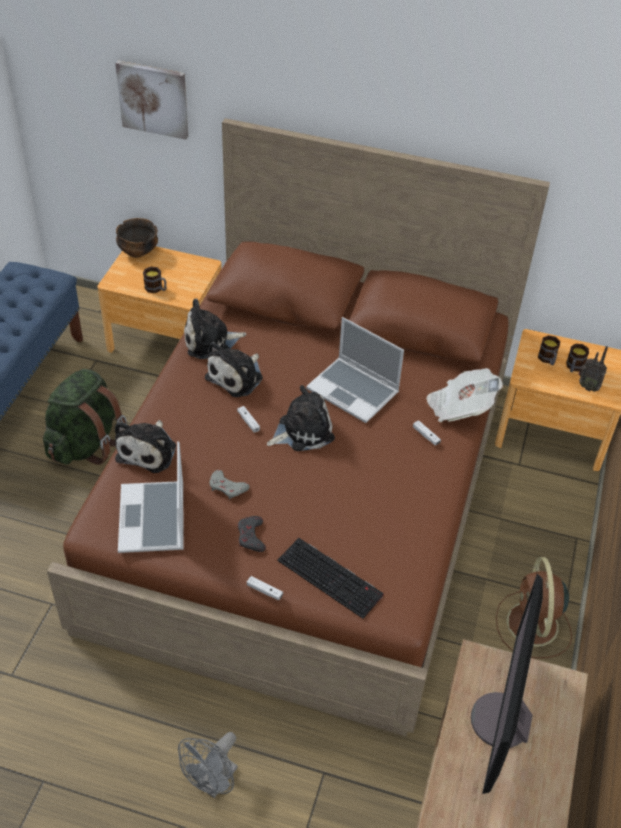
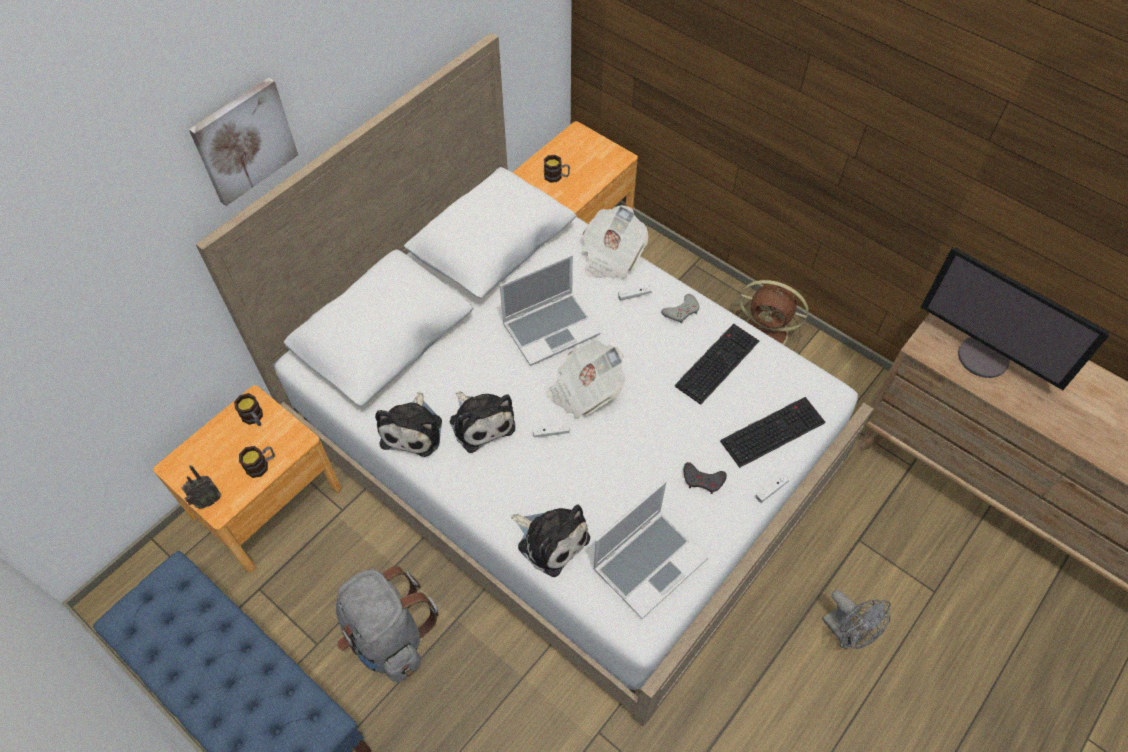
camera: 65 degrees left, 10 degrees up
(86, 443) = (388, 636): green backpack -> grey backpack
(138, 252) = (180, 465): bowl -> none
(153, 99) = (98, 302): picture -> picture (244, 141)
(153, 519) = (649, 562): laptop -> laptop turned 60 degrees counterclockwise
(227, 487) = (632, 480): grey game controller -> grey game controller (681, 311)
(302, 431) = (584, 390): plush toy -> newspaper
(308, 497) = (564, 444): brown bed -> white bed
(386, 515) = (716, 362): none -> keyboard
(573, 367) = (575, 164): mug -> mug (254, 418)
(588, 387) = (602, 165): radio -> radio (207, 501)

